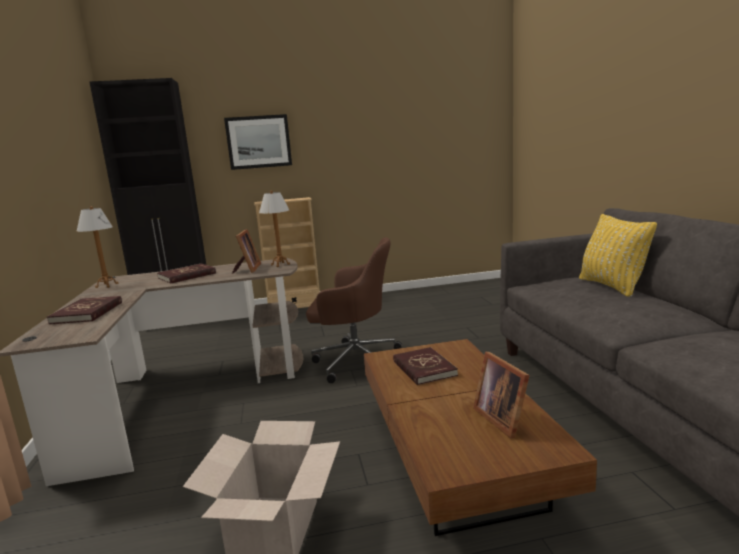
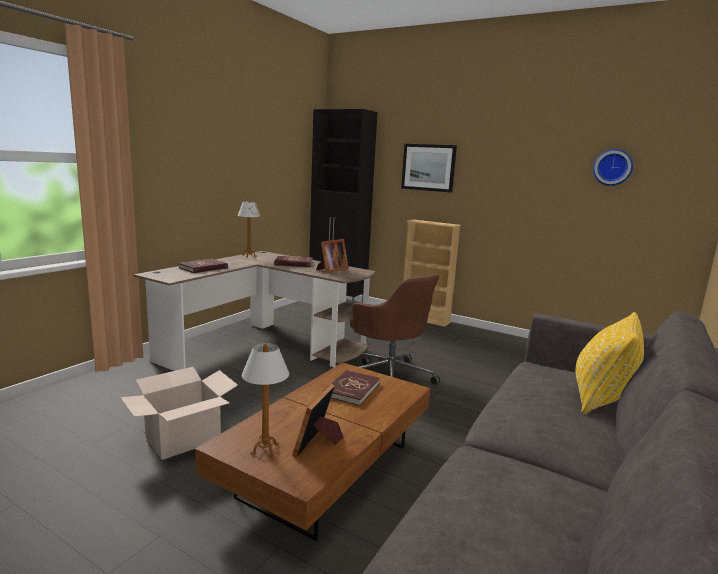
camera: 40 degrees right, 0 degrees up
(280, 265) = (355, 274): table lamp -> table lamp (265, 450)
(433, 121) = (613, 167): none -> wall clock

